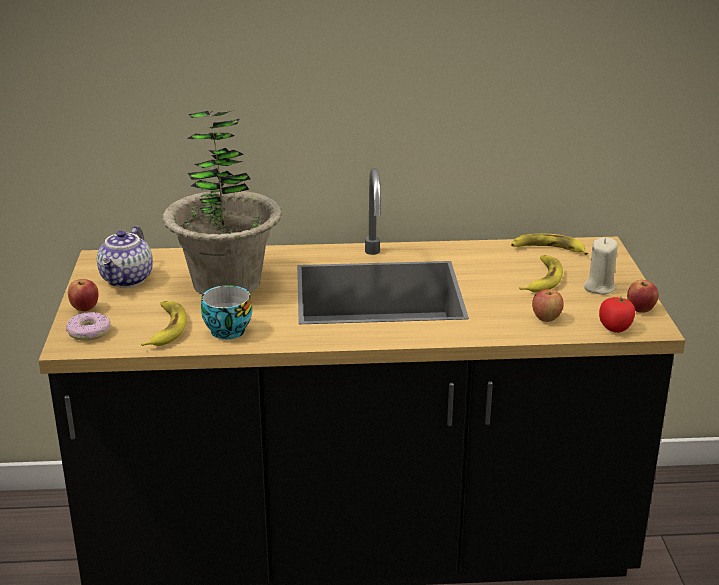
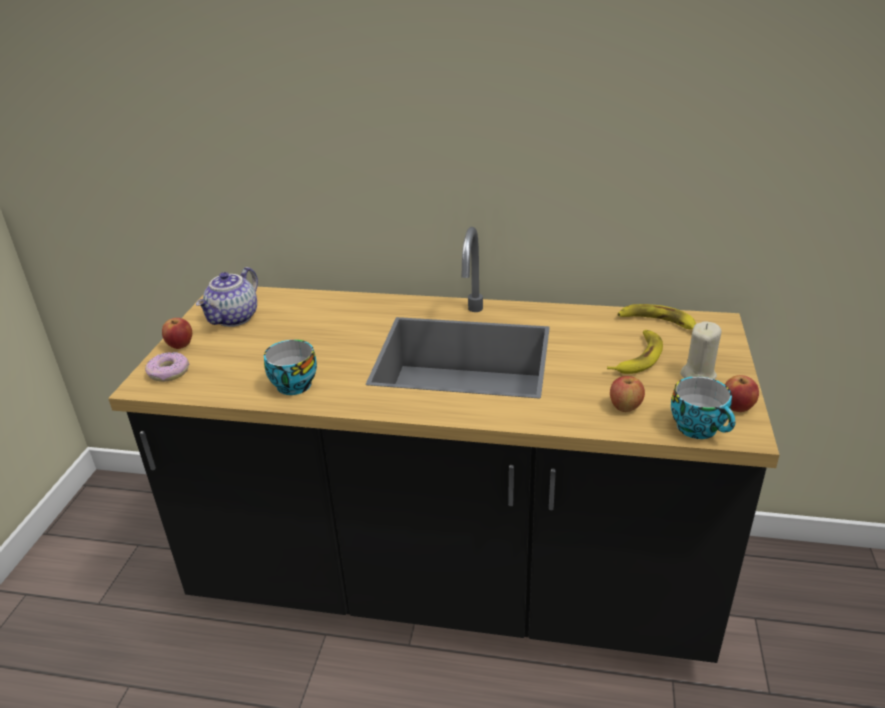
camera: 15 degrees right, 5 degrees up
(165, 328) = (238, 375): banana -> none
(227, 283) = (320, 331): potted plant -> none
(615, 327) = (700, 428): tomato -> cup

